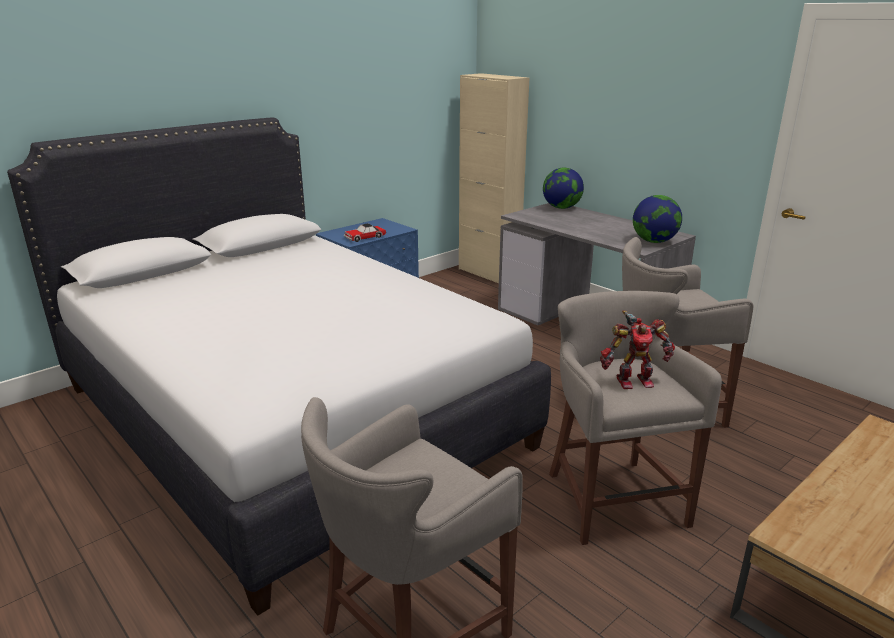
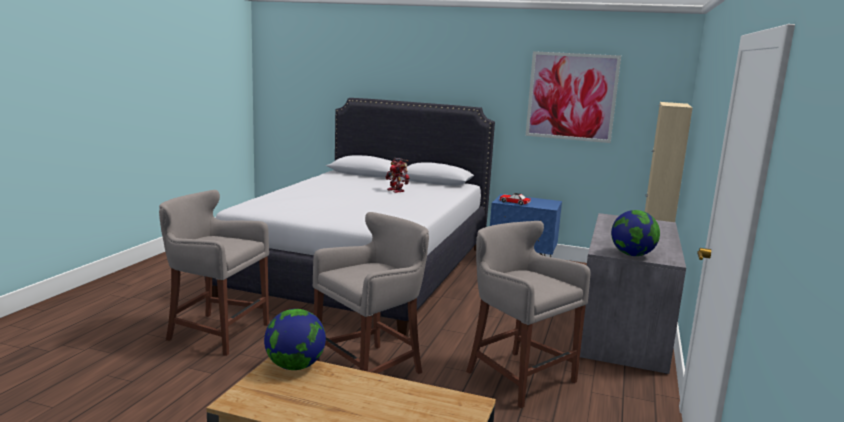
camera: 60 degrees right, 10 degrees down
(373, 82) = (571, 96): none -> picture
(561, 208) = (661, 225): globe -> globe (295, 366)
(633, 380) = (366, 272): toy robot -> toy robot (396, 190)

